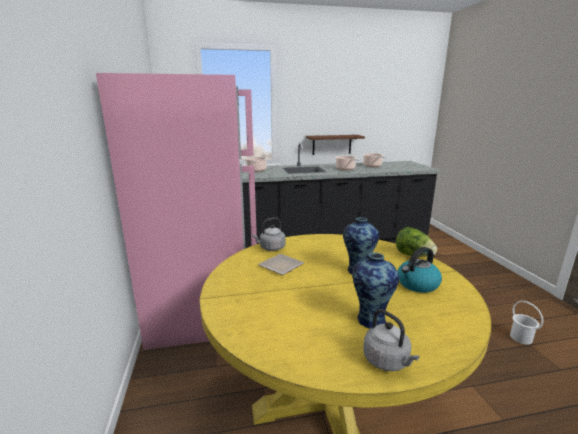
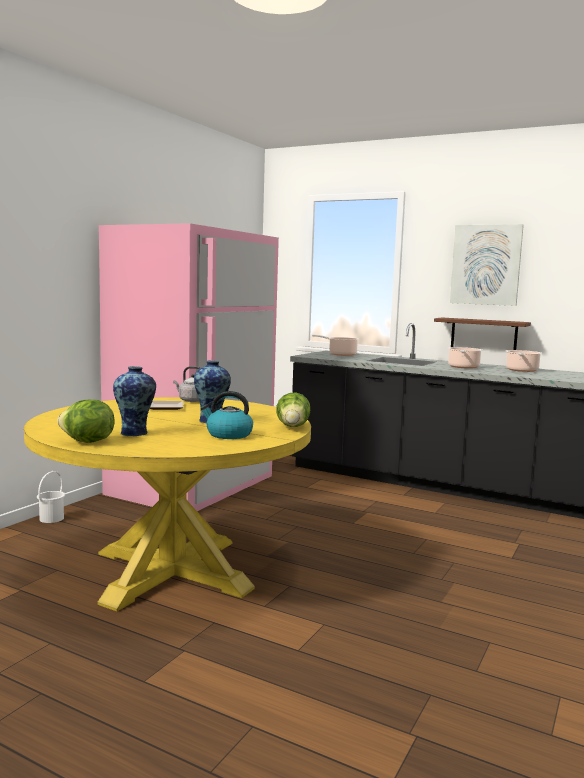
camera: 40 degrees right, 10 degrees down
(331, 99) = (486, 265): none -> picture
(387, 361) = (87, 442): grey kettle -> lettuce
(521, 337) = (494, 634): white bucket -> white bucket (52, 518)

